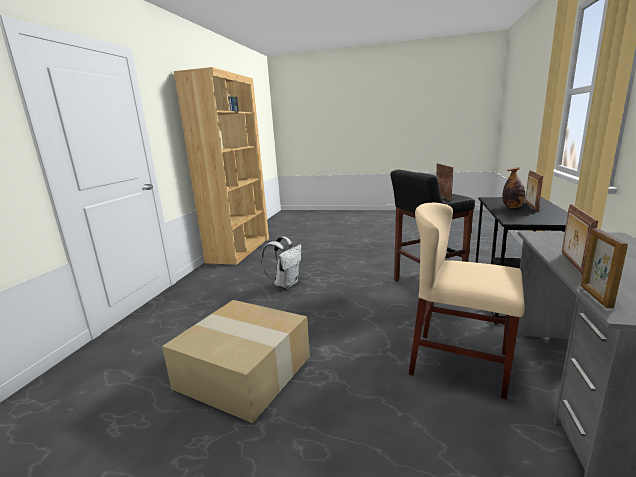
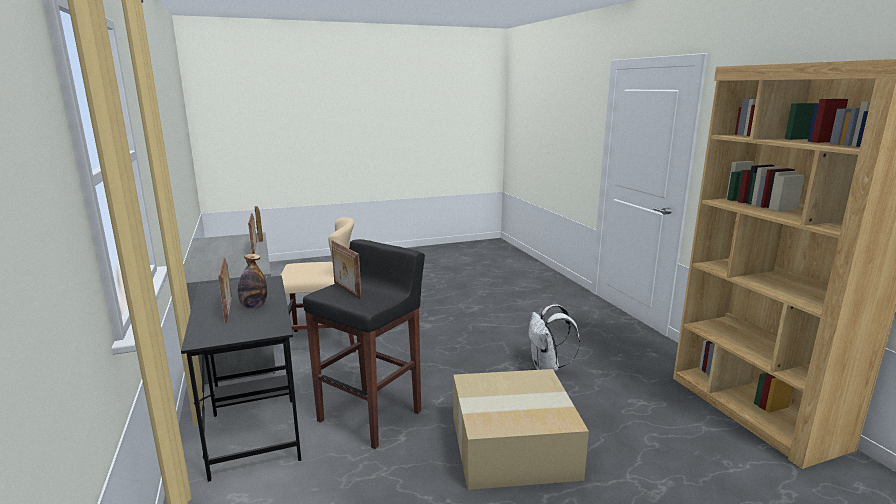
camera: 145 degrees right, 0 degrees up
(246, 371) = (460, 305): cardboard box -> cardboard box (511, 447)

